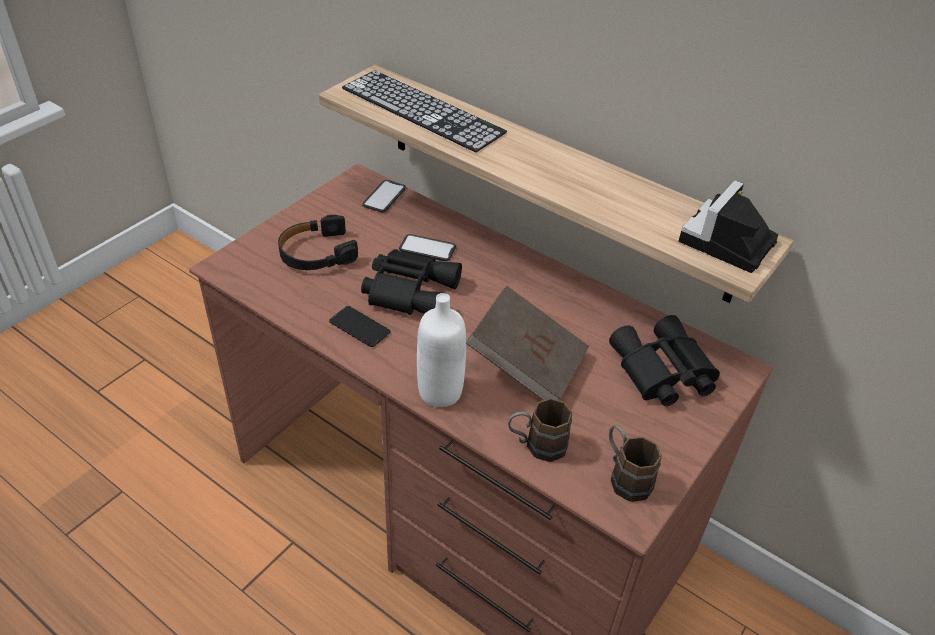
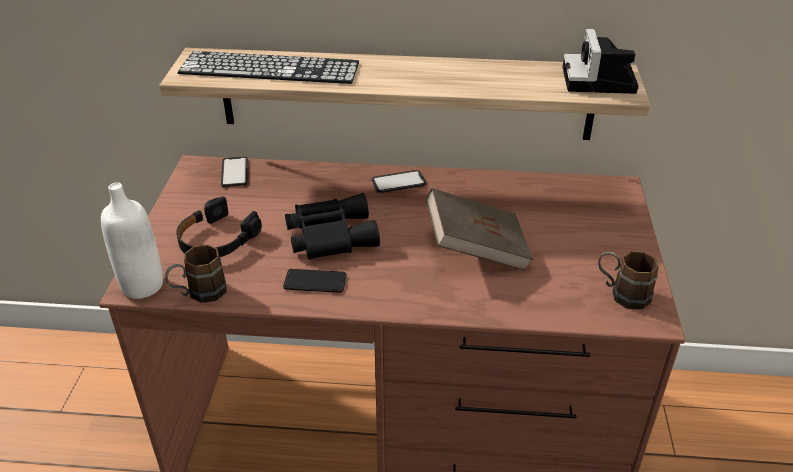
camera: 30 degrees left, 5 degrees down
(427, 248) = (312, 198): phone -> phone (398, 182)
(440, 392) = (431, 300): white bottle -> white bottle (142, 285)
(537, 445) = (542, 303): brown mug -> brown mug (199, 294)
(661, 372) = (574, 212): black binoculars -> none

